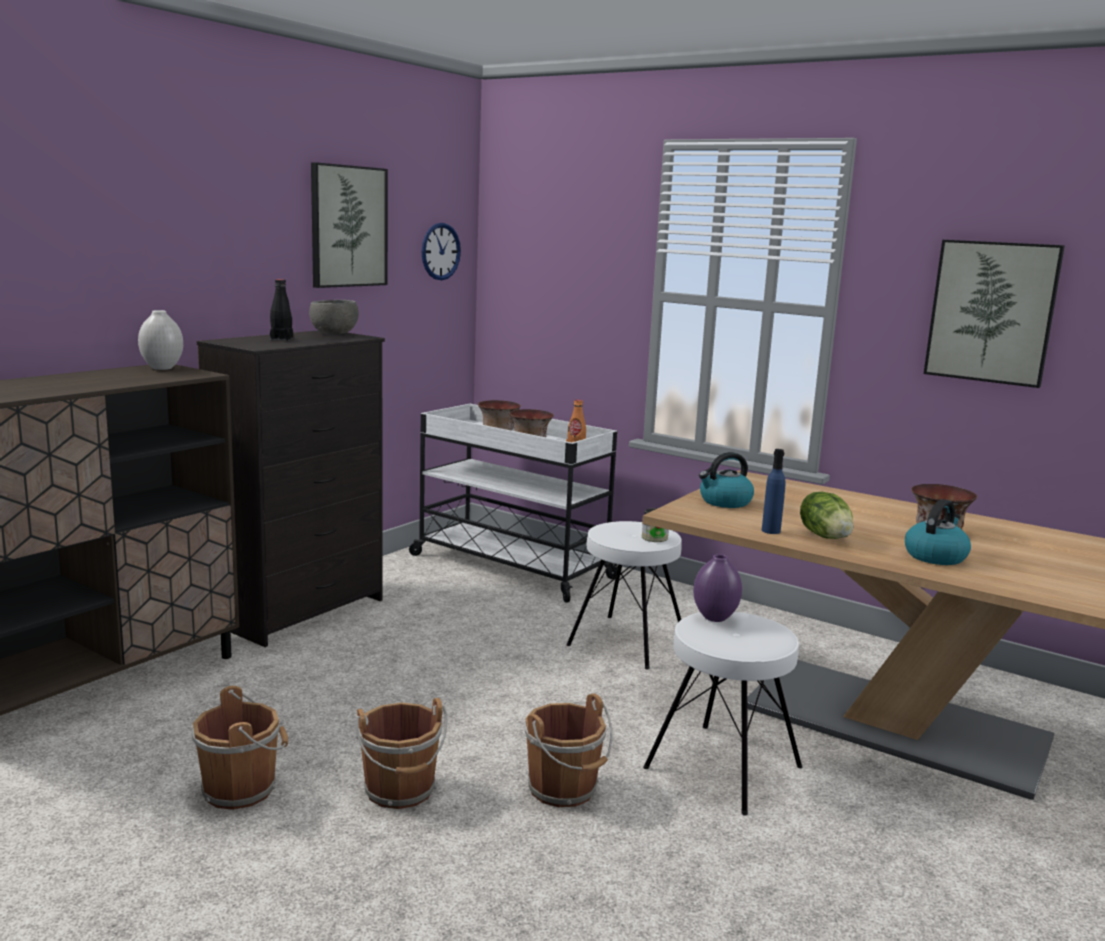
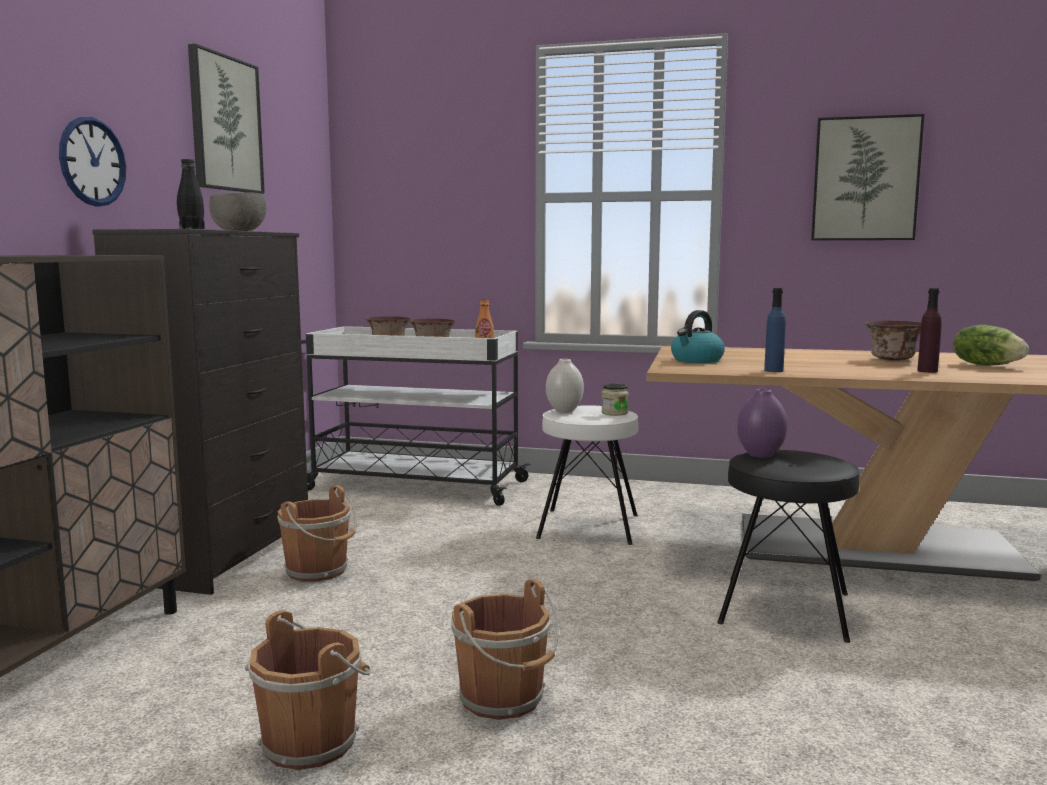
camera: 20 degrees left, 5 degrees down
(161, 368) = (64, 254): white vase -> white vase (564, 411)
(440, 251) = (303, 166): wall clock -> wall clock (92, 162)
(564, 790) = (668, 659): brown bucket -> brown bucket (319, 571)
(722, 767) = (784, 608): white stool -> black stool
(826, 536) = (822, 369): lettuce -> lettuce (986, 365)
(935, 556) = (927, 371): kettle -> purple bottle

